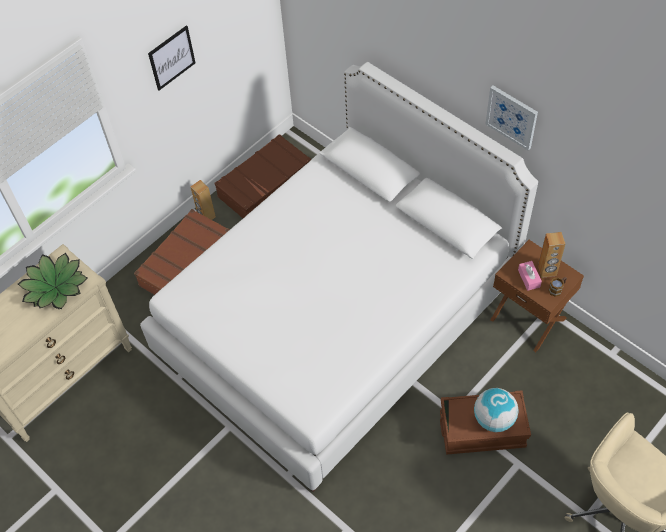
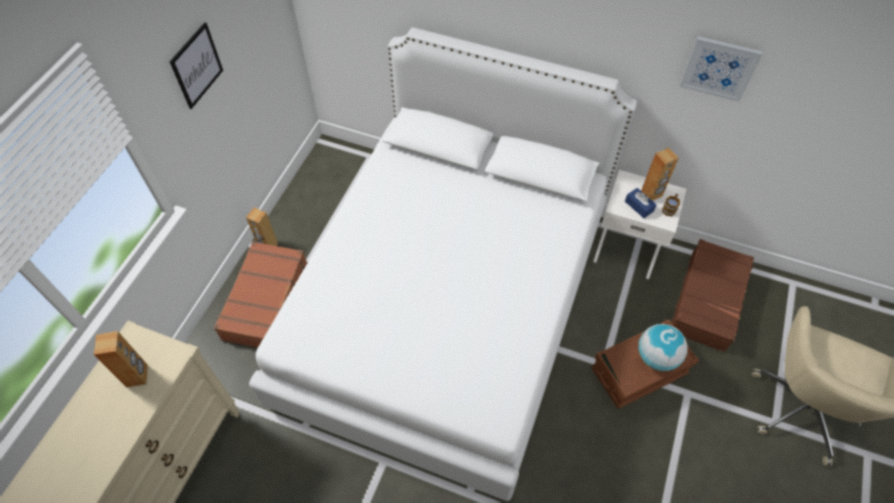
camera: 25 degrees left, 0 degrees up
(55, 287) = (137, 375): potted plant -> brown speaker
(266, 185) = (318, 197): brown suitcase -> brown suitcase (708, 300)
(512, 117) = (603, 35): picture -> picture (719, 68)
(529, 278) = (639, 206): pink tissue box -> blue tissue box
(529, 318) = (627, 249): brown nightstand -> white nightstand

